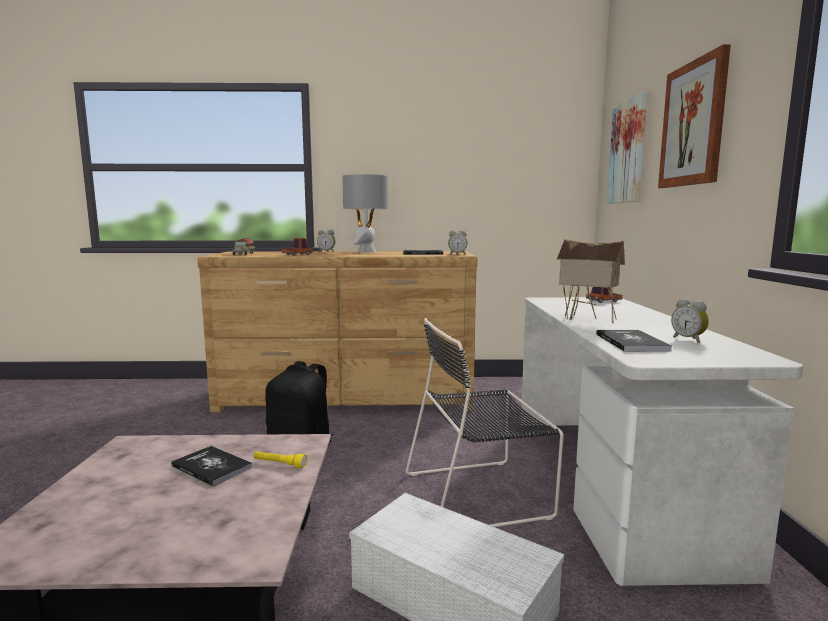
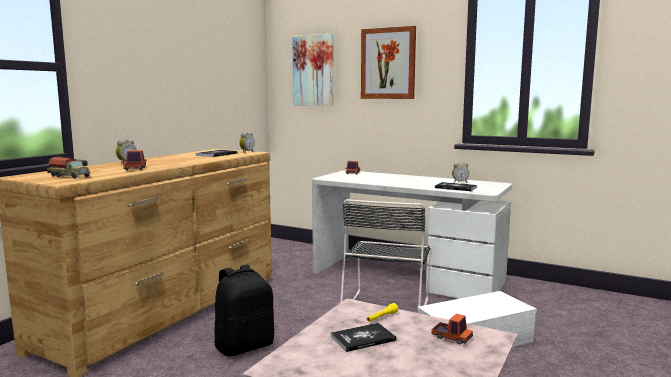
camera: 60 degrees left, 0 degrees up
(237, 522) = (451, 337): none -> toy truck
(366, 252) = (156, 158): grey table lamp -> none
(586, 319) = (397, 183): toy house -> none

